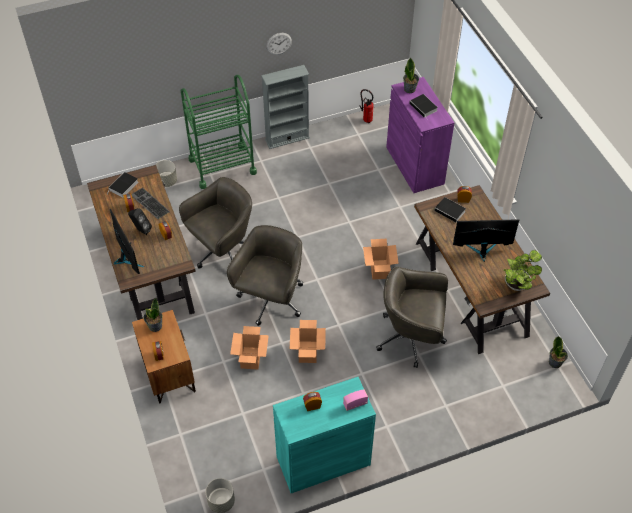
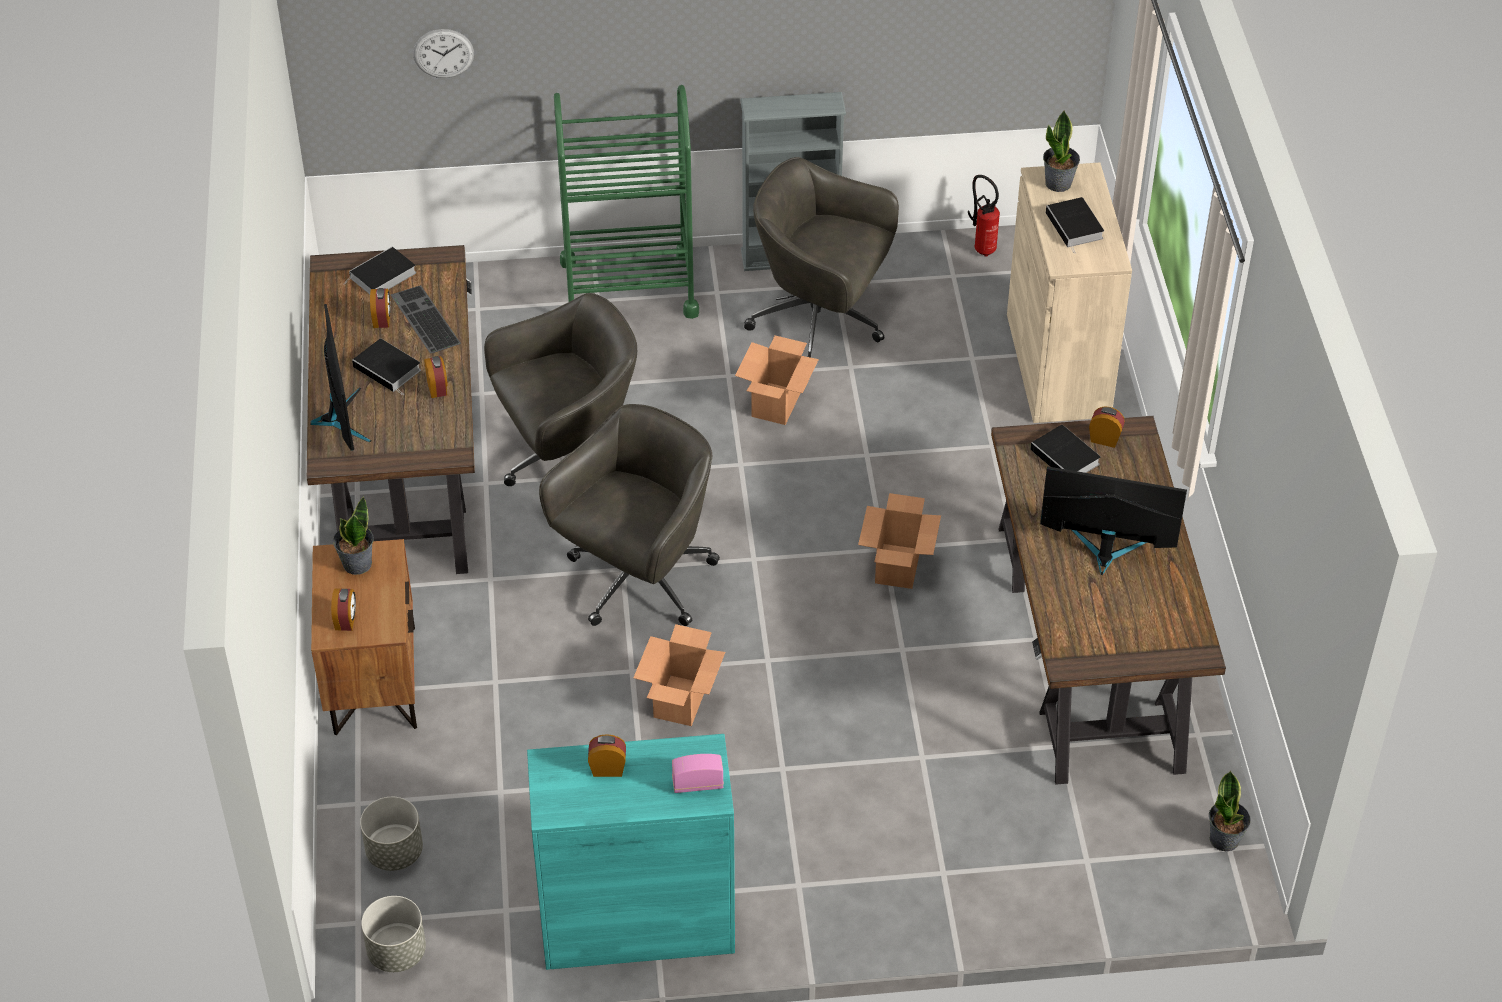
camera: 15 degrees right, 5 degrees down
(141, 230) = (389, 369): black speaker -> book
(166, 181) = (498, 297): grey planter -> grey planter (394, 852)
(250, 358) = (555, 686): cardboard box -> cardboard box (776, 403)
(279, 43) = (787, 34): wall clock -> wall clock (443, 53)
(411, 337) = (918, 719): grey office chair -> grey office chair (821, 321)
(414, 165) = (1058, 365): purple cabinet -> beige cabinet
(517, 284) = (1158, 635): potted plant -> none

